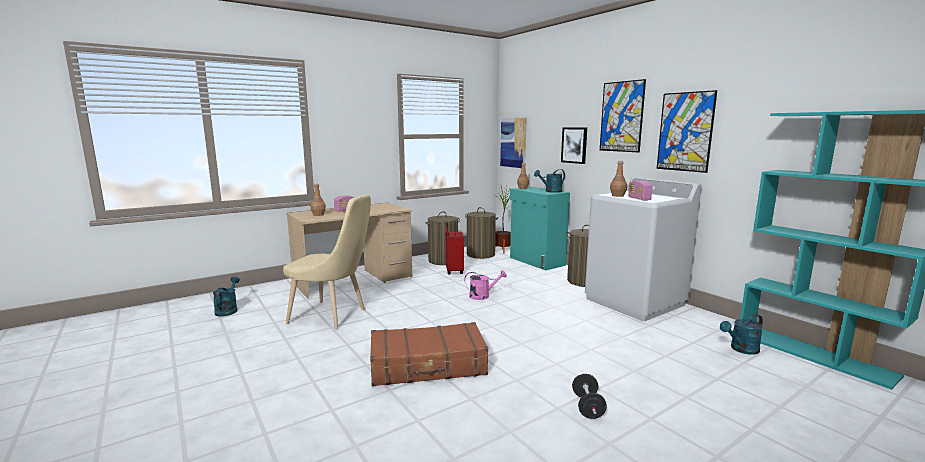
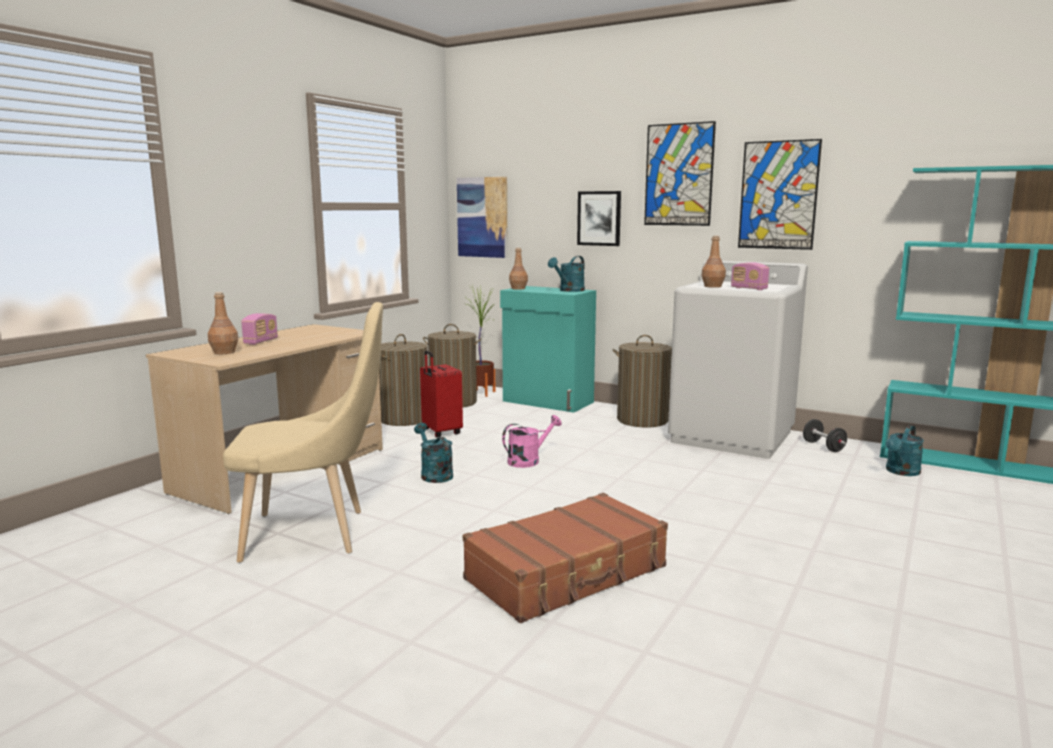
camera: 25 degrees left, 0 degrees up
(228, 310) = (75, 564): turquoise watering can -> turquoise watering can (434, 474)
(587, 407) = (828, 575): black dumbbell -> black dumbbell (823, 446)

